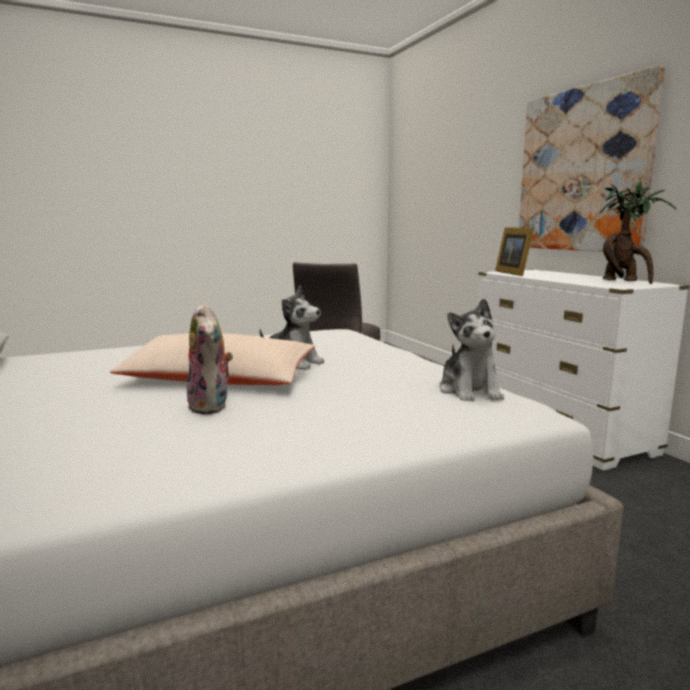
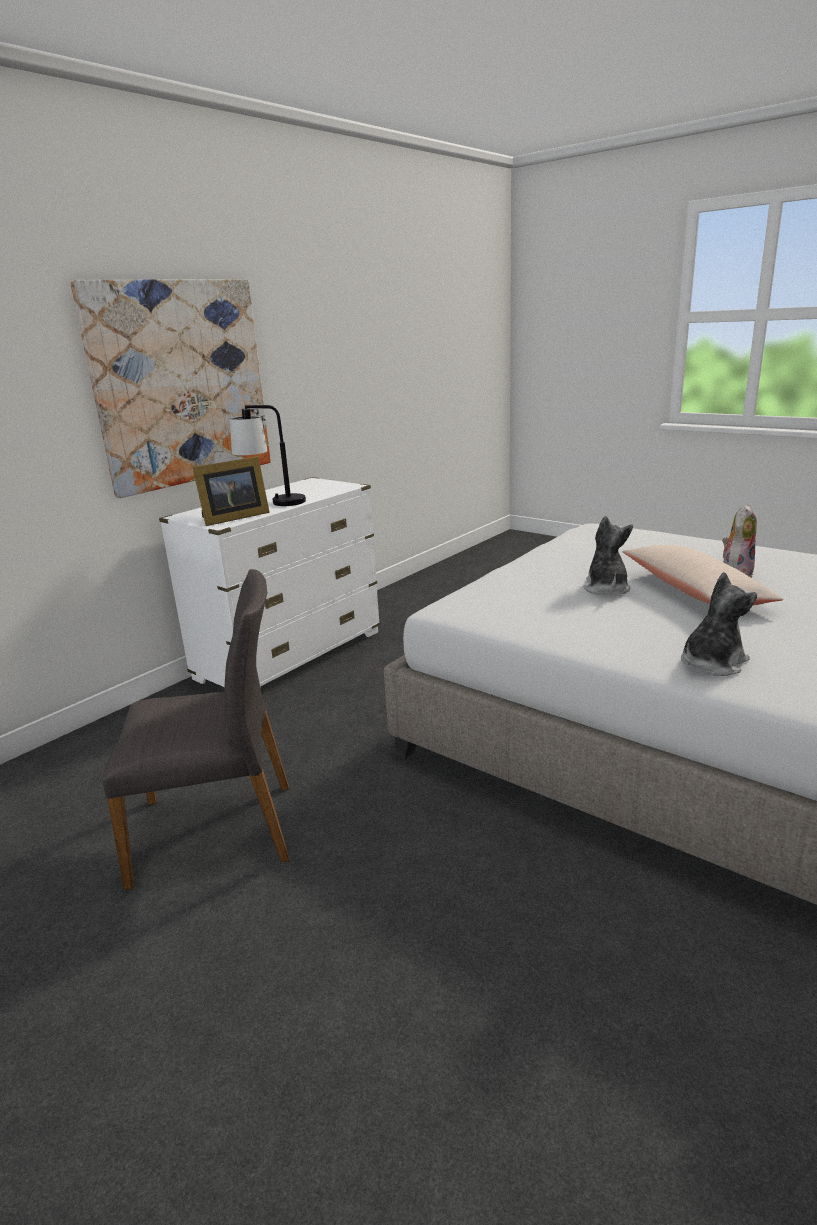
camera: 115 degrees left, 10 degrees up
(469, 391) = (586, 537): plush toy -> plush toy (712, 663)
(553, 277) = (273, 504): none -> table lamp
(624, 281) = (299, 488): potted plant -> none

